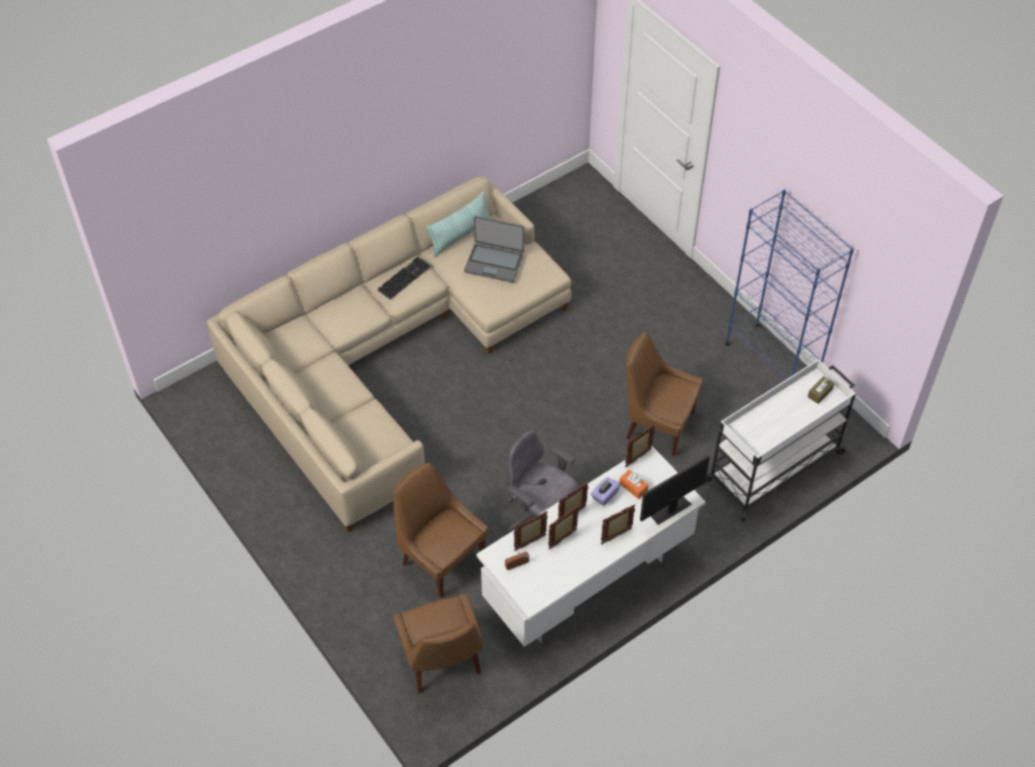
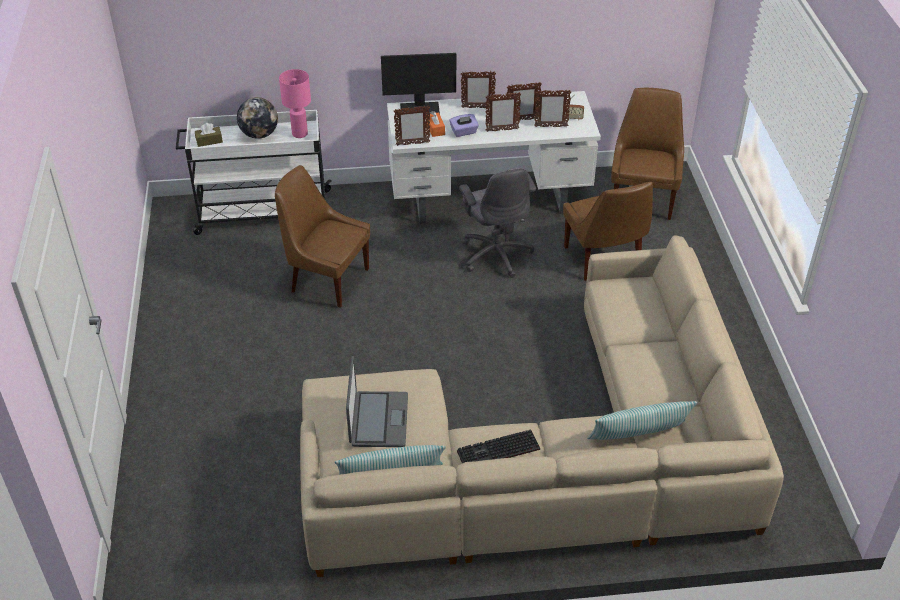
camera: 150 degrees left, 10 degrees down
(317, 329) = (638, 435): none -> pillow
(494, 262) = (378, 420): laptop -> laptop turned 45 degrees clockwise
(657, 424) = (327, 279): brown chair -> brown chair turned 150 degrees clockwise
(754, 438) = (299, 134): none -> pink table lamp
(771, 362) = (170, 284): blue bookcase -> none
(786, 421) = (259, 134): none -> globe

